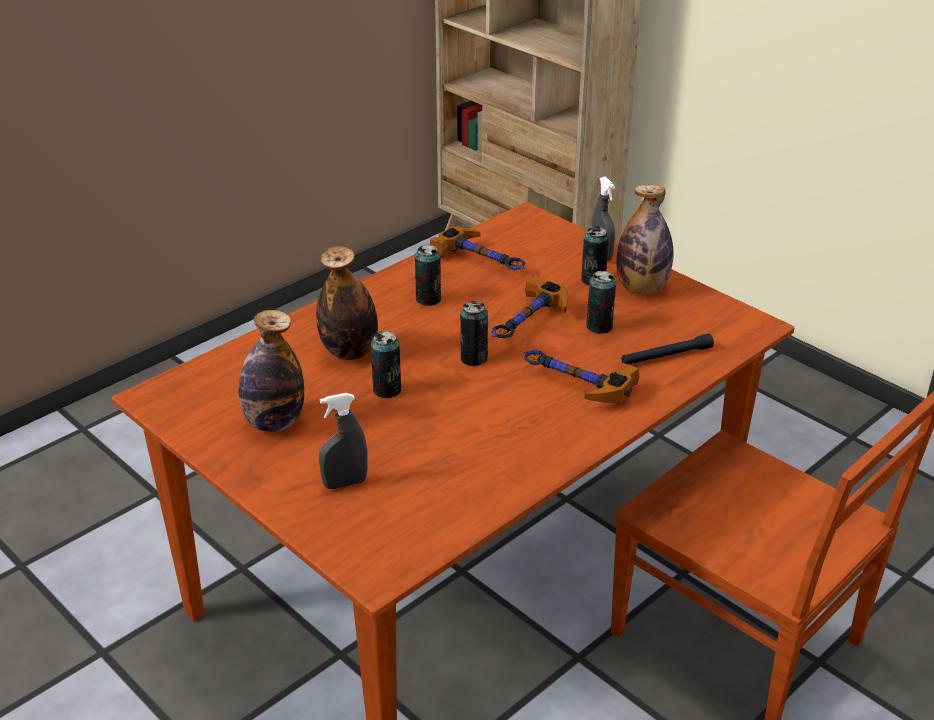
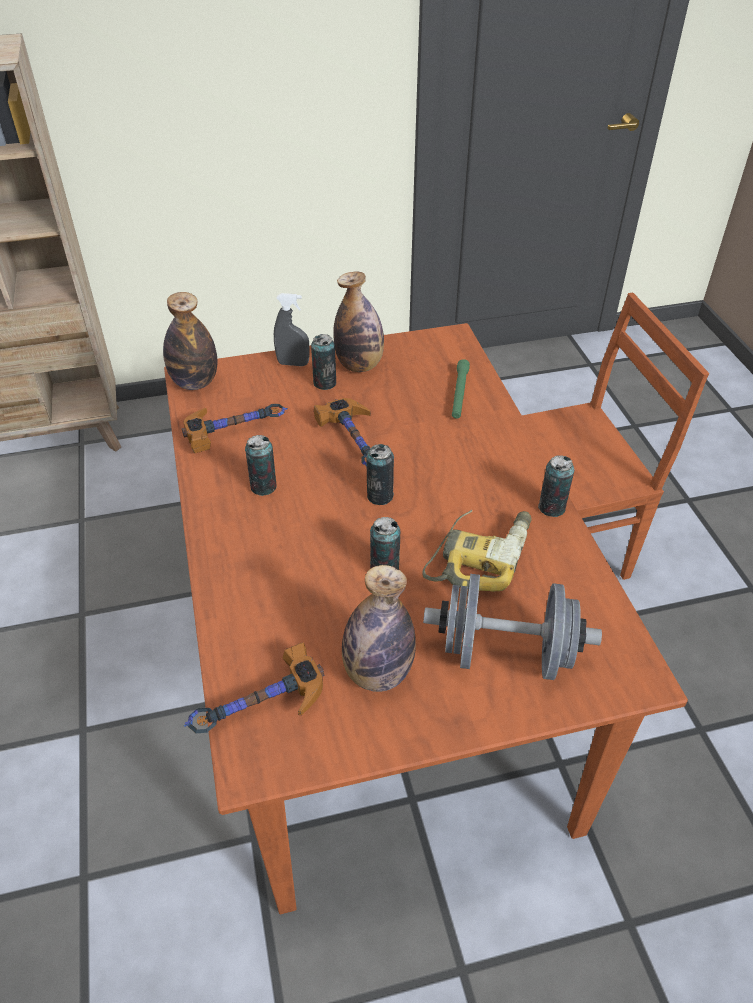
camera: 60 degrees left, 10 degrees up
(345, 483) = (506, 653): grey spray bottle -> grey dumbbell
(350, 352) = (302, 572): bottle -> bottle (195, 382)
(450, 435) = (479, 555): none -> power drill
(573, 385) = (461, 456): hammer -> hammer (257, 709)
(599, 327) = (393, 409): can -> can (551, 507)
(666, 356) = (459, 394): black flashlight -> green flashlight

